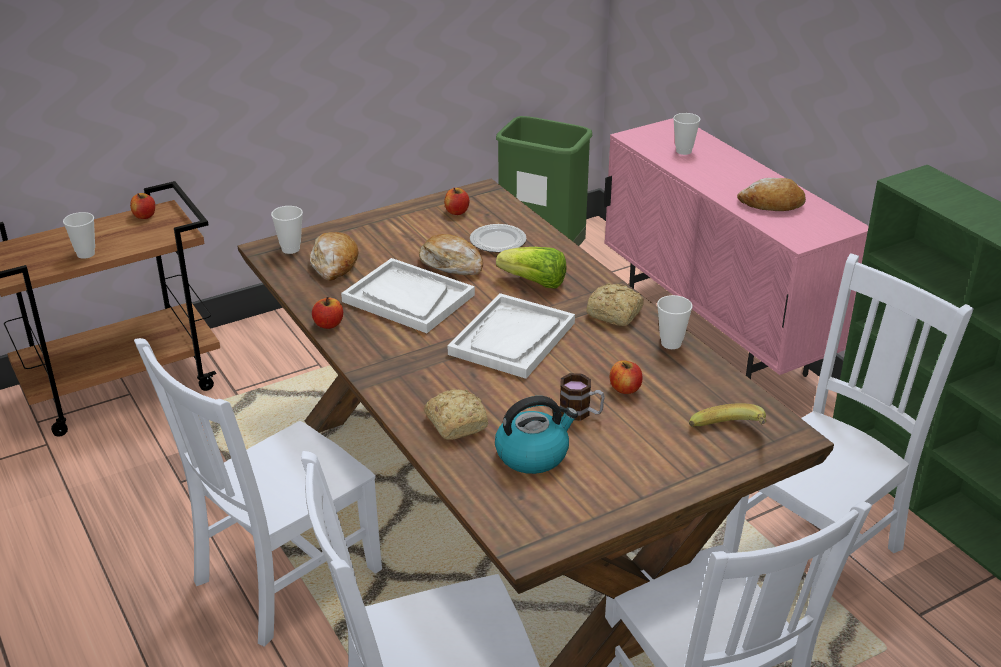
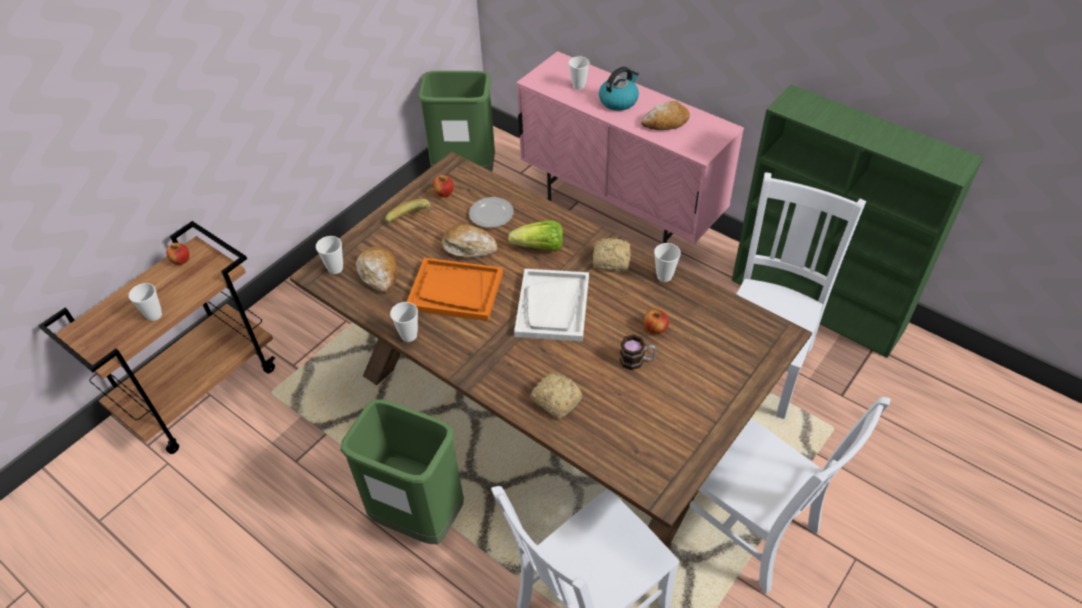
camera: 20 degrees left, 15 degrees up
(282, 579) = (418, 518): white chair -> green trash can
(328, 324) = (409, 335): apple -> cup
(408, 298) = (455, 291): white tray -> orange tray
(533, 454) = (624, 410): kettle -> kettle (618, 101)
(729, 435) = (744, 347): banana -> banana (412, 221)

